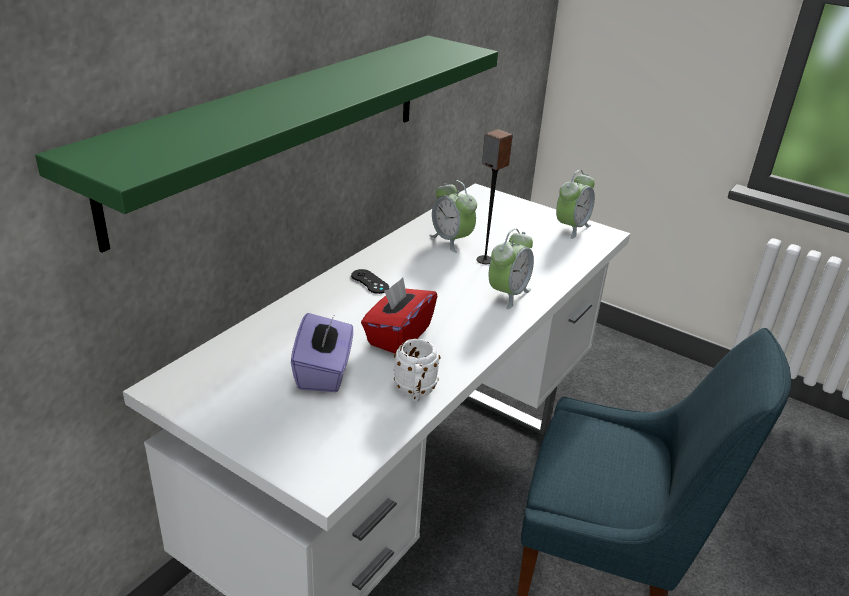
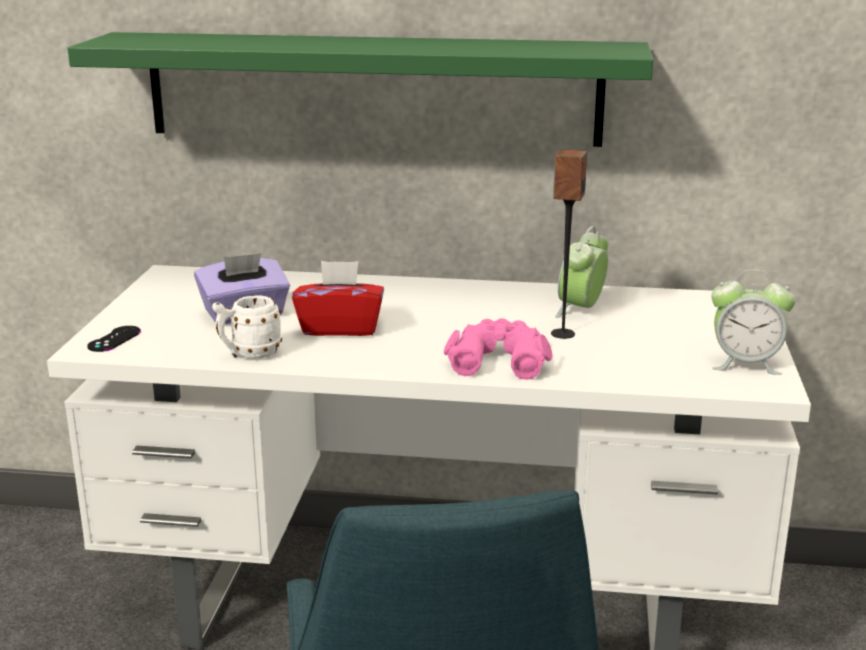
camera: 65 degrees right, 10 degrees down
(370, 281) = (427, 296): black game controller -> black game controller (114, 339)
(508, 294) = (498, 359): alarm clock -> pink binoculars

